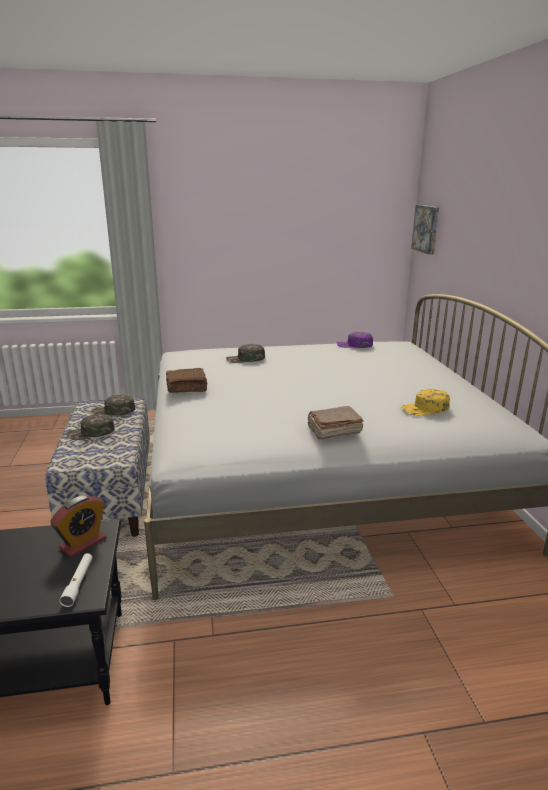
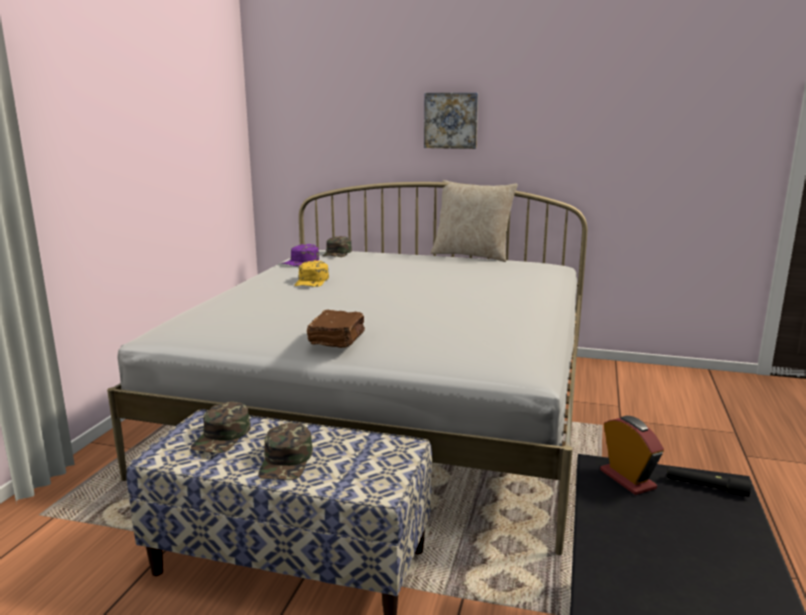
camera: 65 degrees left, 5 degrees down
(78, 583) = (706, 487): white flashlight -> black flashlight
(245, 359) = (271, 302): green cap -> green cap (337, 253)
(333, 431) = (524, 304): brown book -> none
(425, 409) = (500, 273): yellow cap -> yellow cap (312, 281)
(427, 229) = (284, 122): picture -> picture (451, 120)
(481, 390) = (472, 255): none -> beige pillow

